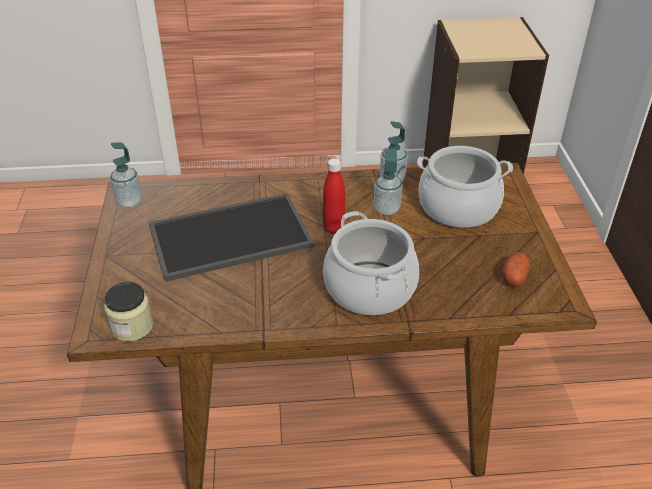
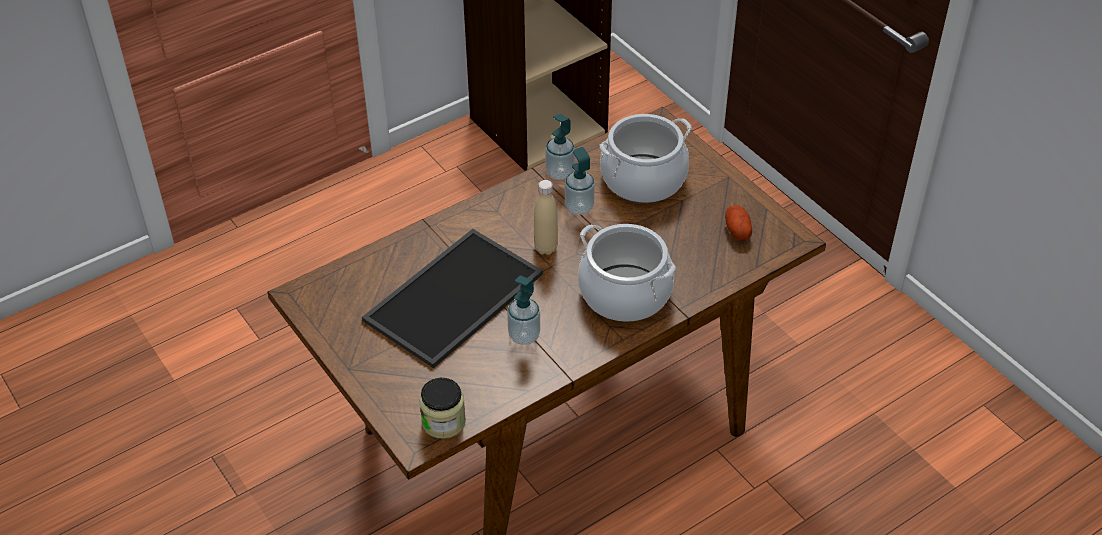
camera: 30 degrees left, 5 degrees up
(129, 201) = (314, 303): soap dispenser -> soap dispenser (524, 335)
(333, 228) = (546, 248): red bottle -> beige bottle

